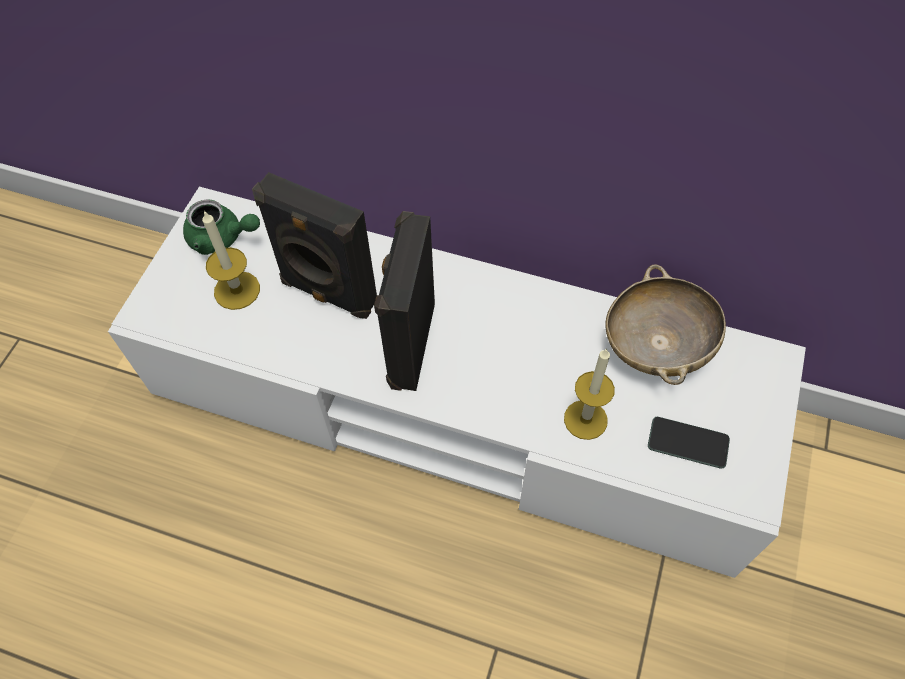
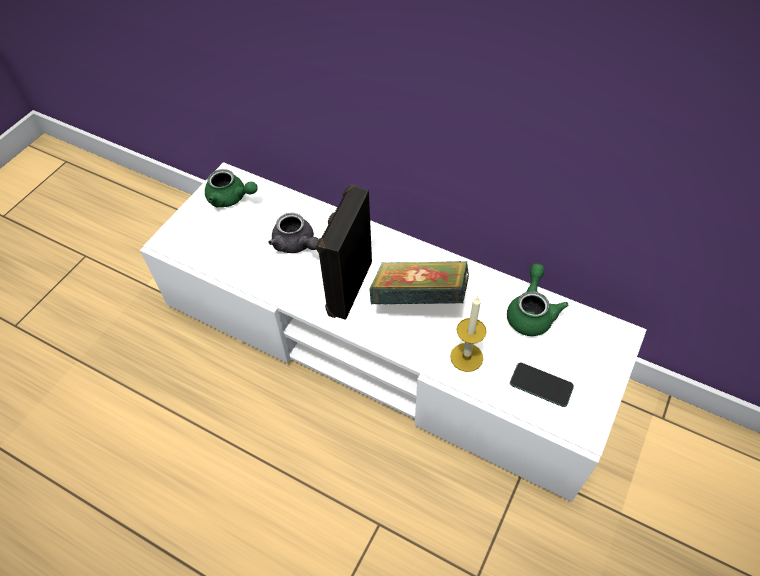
camera: 10 degrees right, 5 degrees down
(237, 290) = (234, 234): candle -> none
(327, 293) = (296, 244): black speaker -> grey teapot
(508, 349) = (419, 300): none -> book
(657, 346) = (531, 312): beige bowl -> green teapot

